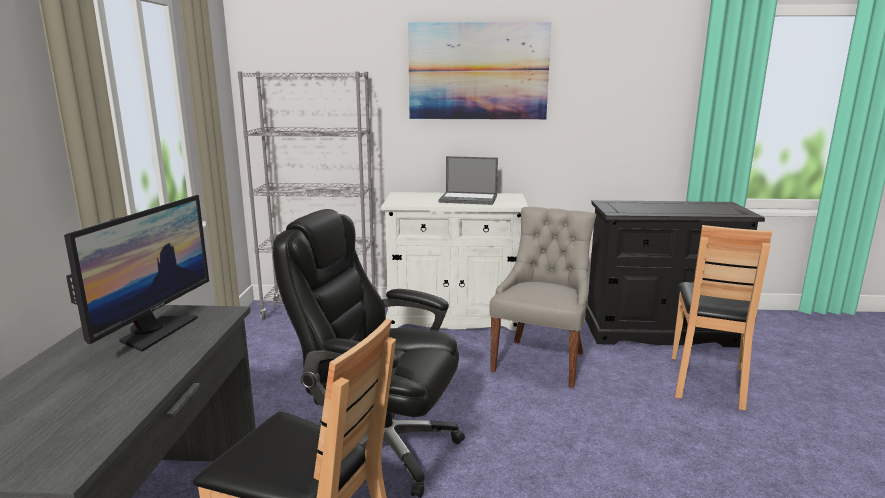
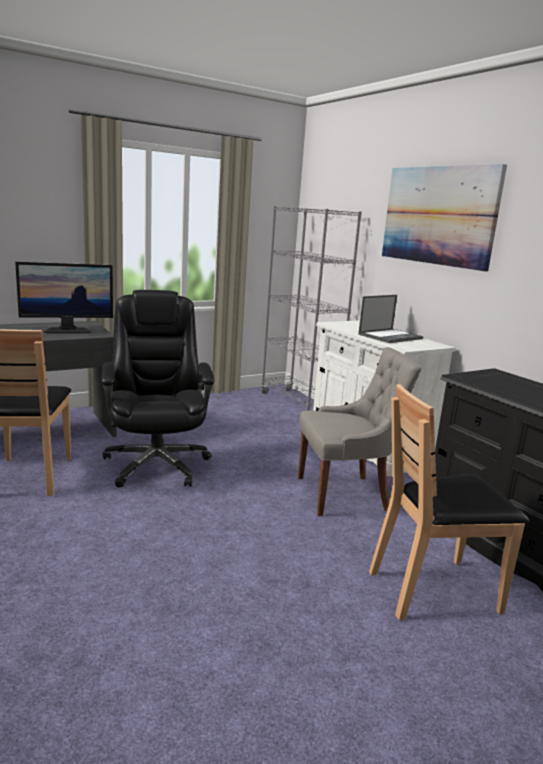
camera: 55 degrees right, 0 degrees up
(469, 199) = (390, 336): laptop -> laptop turned 105 degrees counterclockwise

